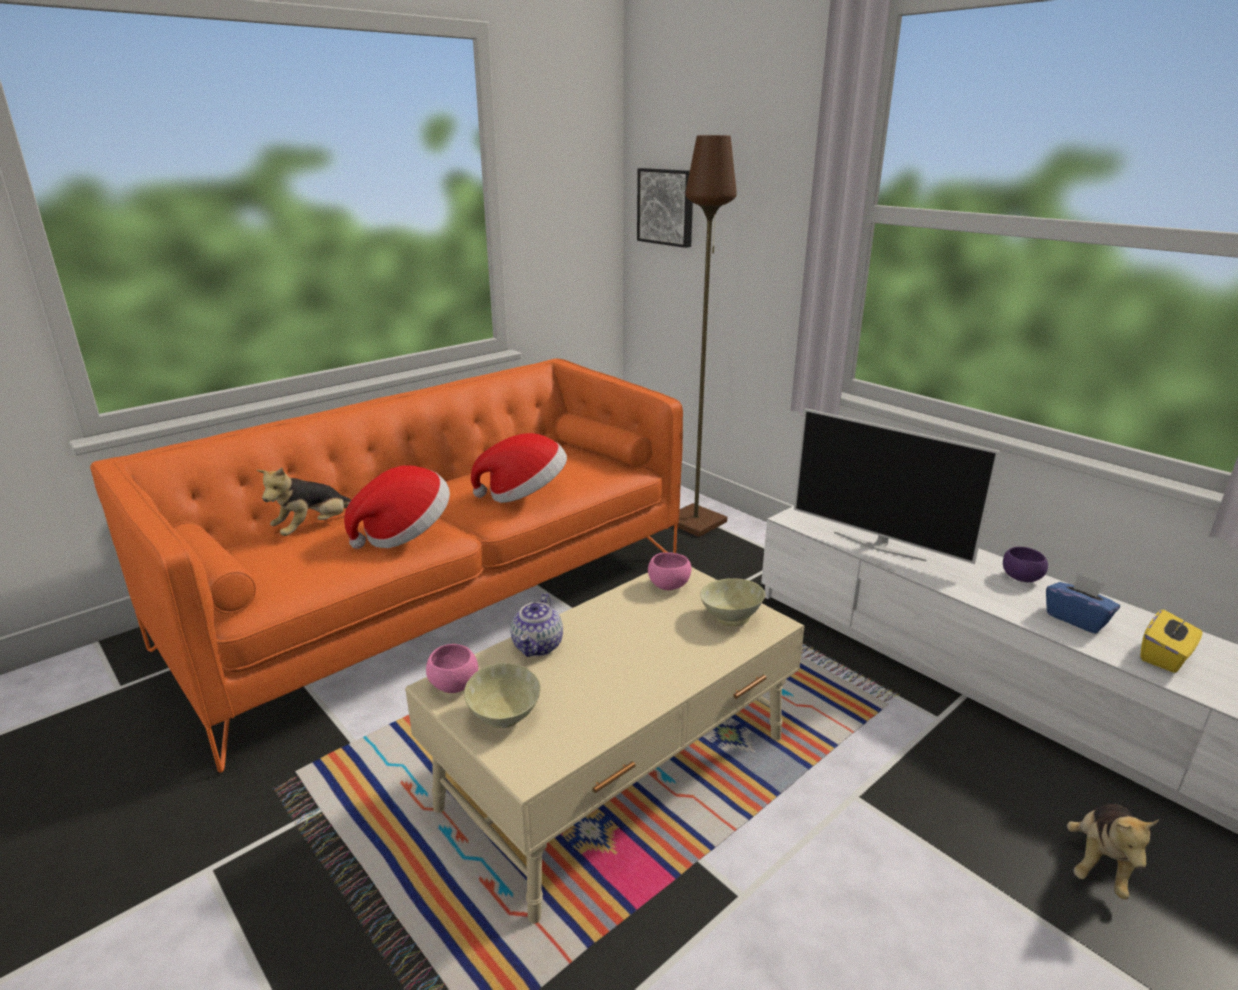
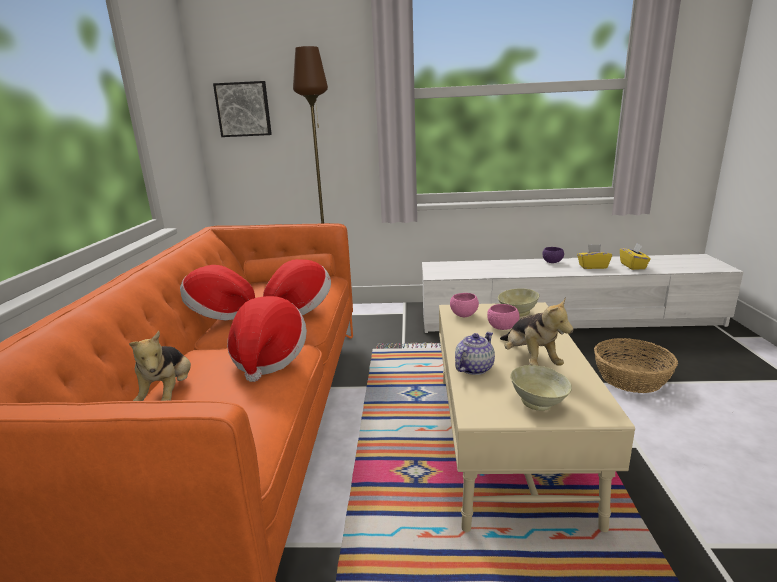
camera: 45 degrees left, 5 degrees down
(454, 685) = (481, 409): pink bowl -> pink bowl (502, 328)
(466, 468) = (220, 314): none -> hat
(538, 646) = (474, 368): teapot -> teapot turned 105 degrees counterclockwise
(879, 546) = (488, 271): television -> none
(926, 830) = (631, 378): none -> basket
(1076, 619) = (592, 266): blue tissue box -> yellow tissue box
(1100, 863) = (679, 355): plush toy -> plush toy (530, 360)

